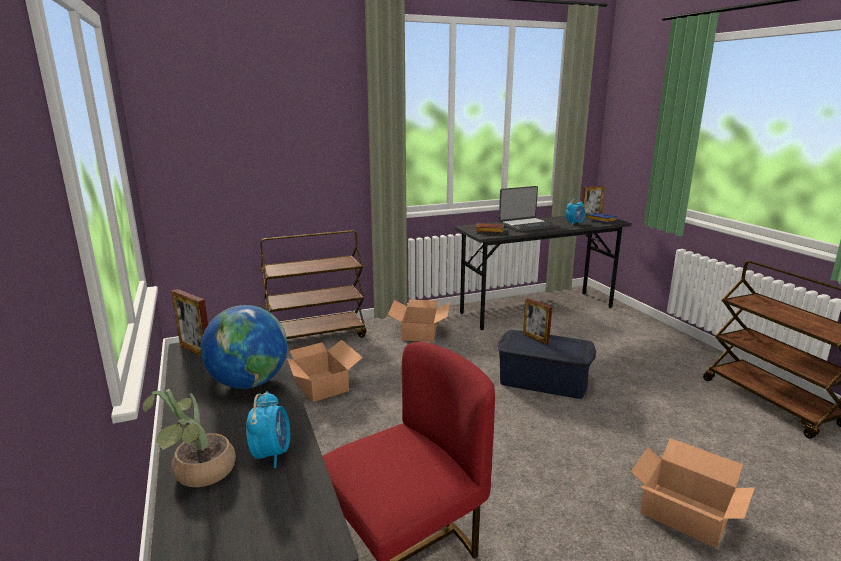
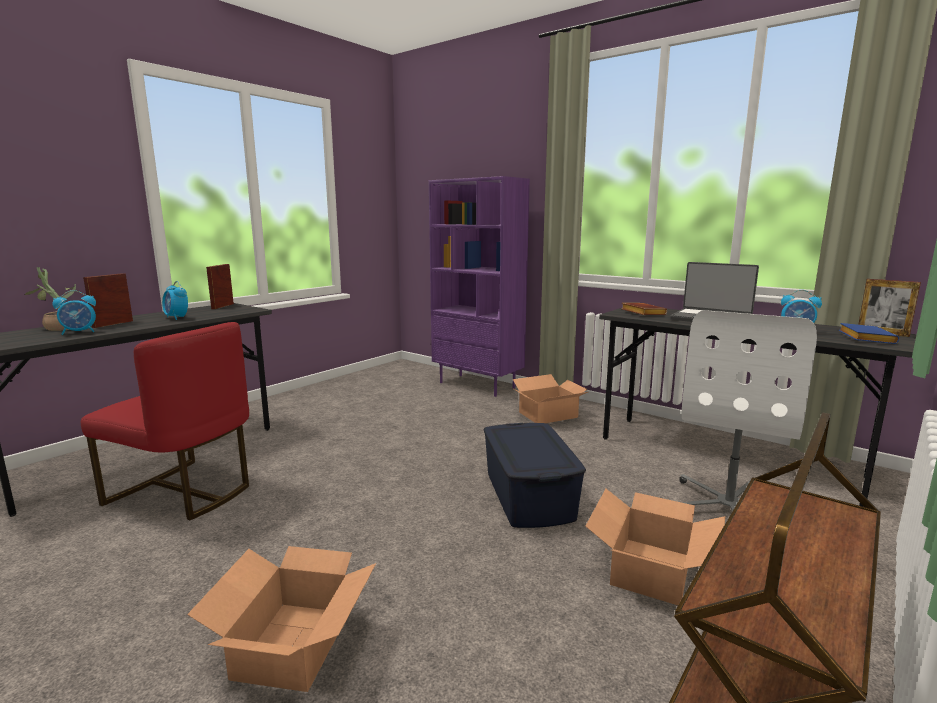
camera: 60 degrees right, 5 degrees down
(249, 383) = (177, 318): globe -> alarm clock
(316, 336) = (478, 385): brown cart -> purple bookcase
(321, 386) = (398, 407): cardboard box -> cardboard box (650, 570)
(535, 338) = (540, 438): picture frame -> picture frame (113, 324)
(595, 334) = (729, 509): none -> white office chair

